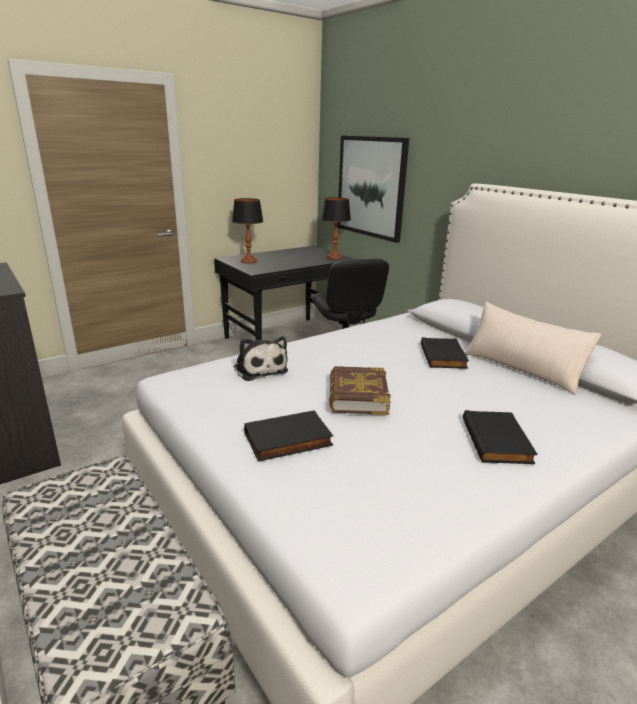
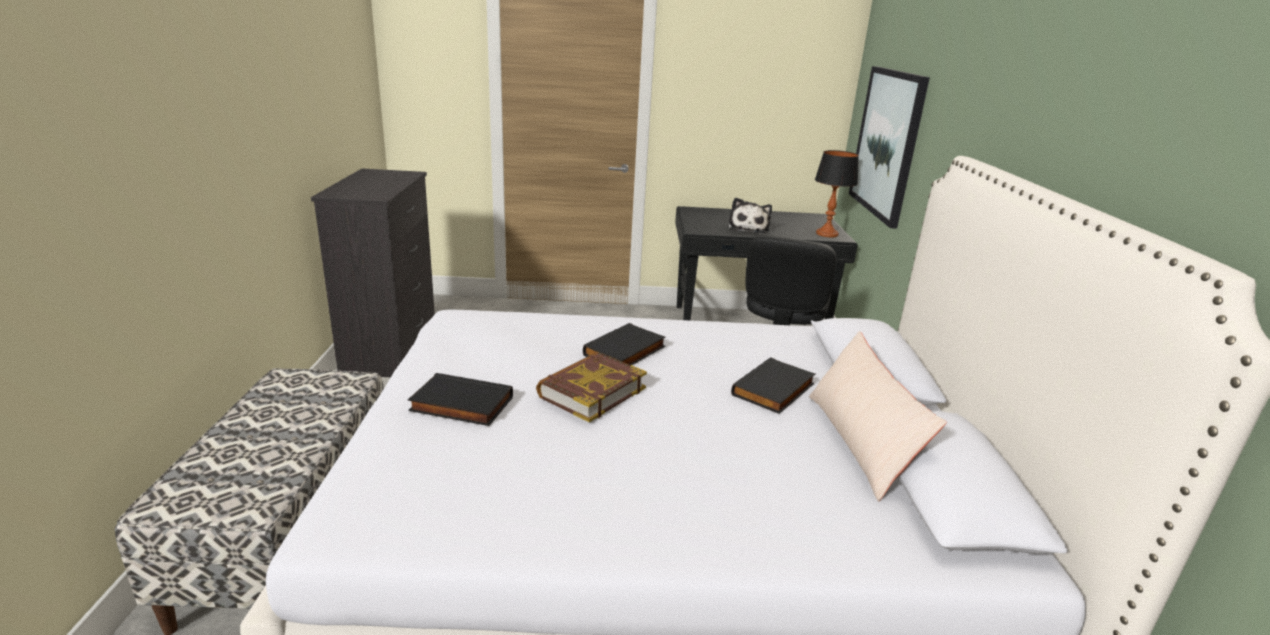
camera: 35 degrees right, 0 degrees up
(249, 261) = (708, 217): table lamp -> none
(259, 369) = (545, 333): plush toy -> plush toy (748, 228)
(498, 441) = (663, 500): black book -> black book (626, 352)

